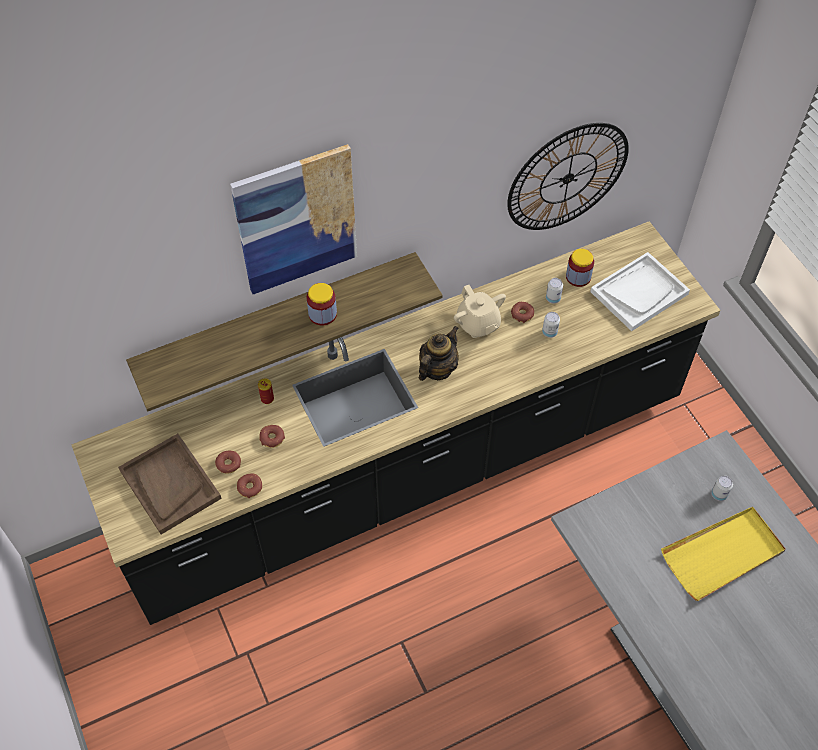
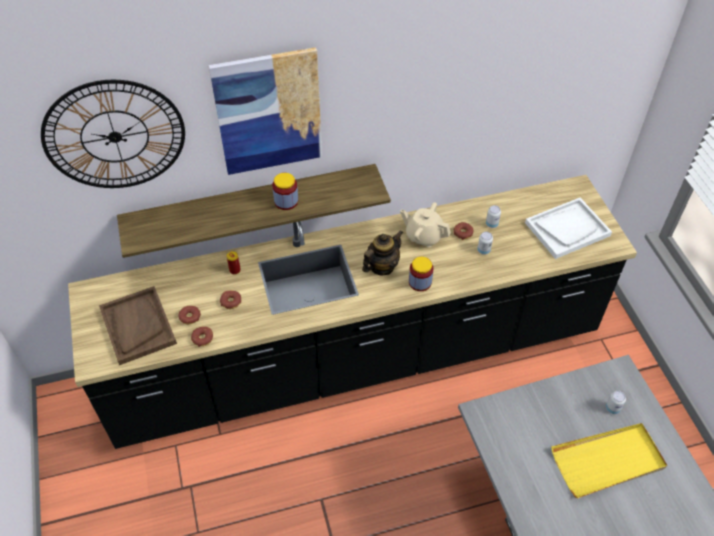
camera: 10 degrees right, 5 degrees down
(478, 324) = (424, 236): beige teapot -> beige teapot turned 135 degrees clockwise
(568, 177) = (514, 119): wall clock -> wall clock (115, 136)
(578, 277) = (516, 210): jar -> jar (420, 282)

